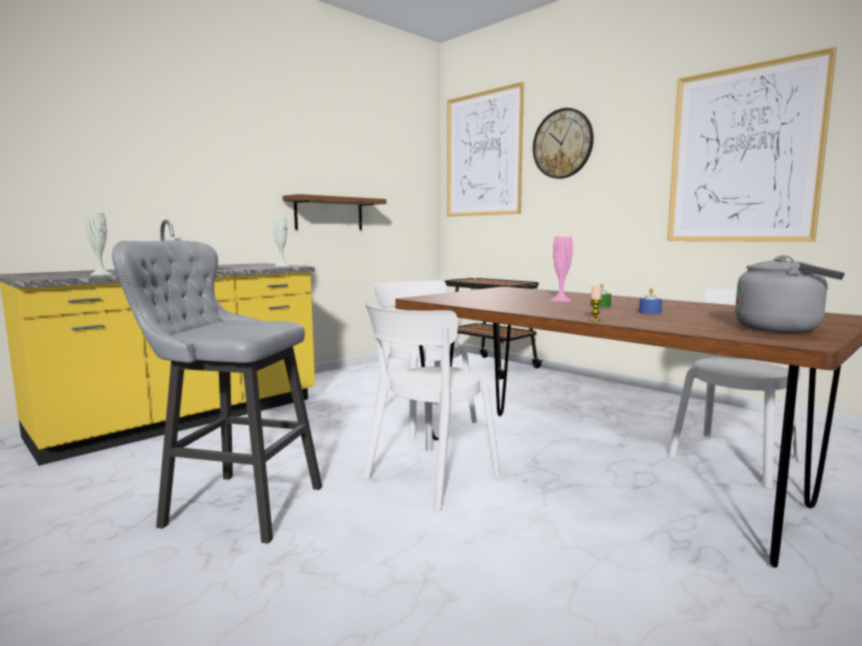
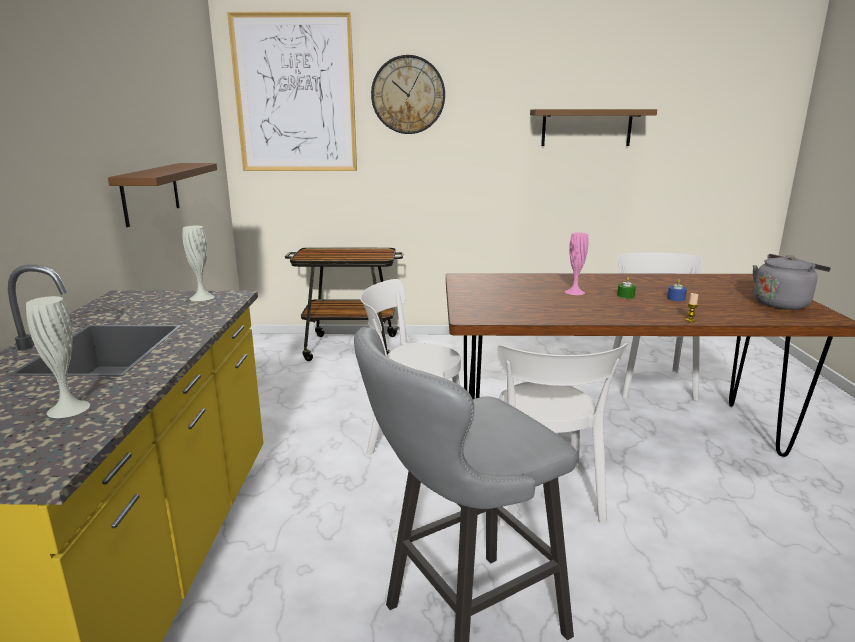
camera: 45 degrees left, 10 degrees up
(743, 155) = (586, 127): picture -> brown shelf

